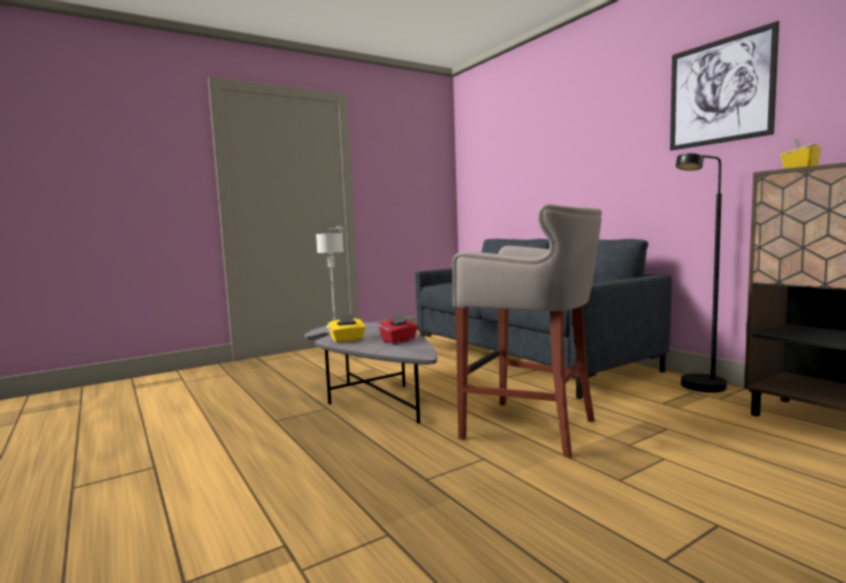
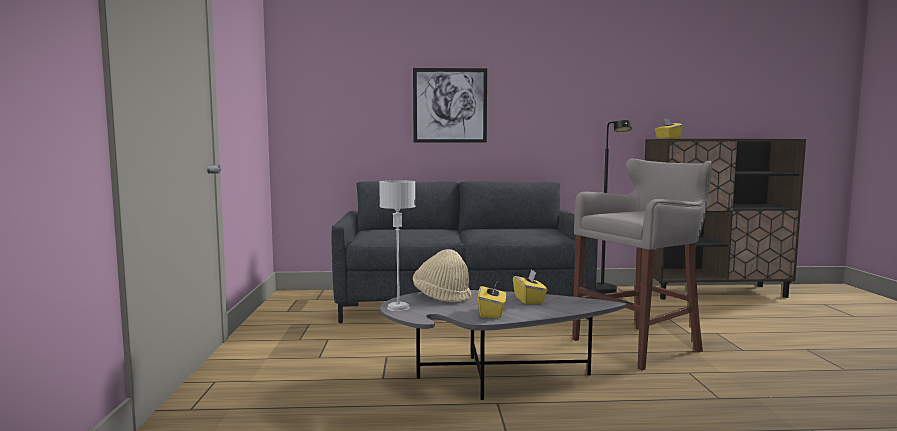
camera: 60 degrees left, 0 degrees up
(376, 327) = (442, 296): none -> beige hat
(399, 340) = (529, 300): red tissue box -> yellow tissue box
(720, 92) = (597, 73): picture -> picture (450, 105)

